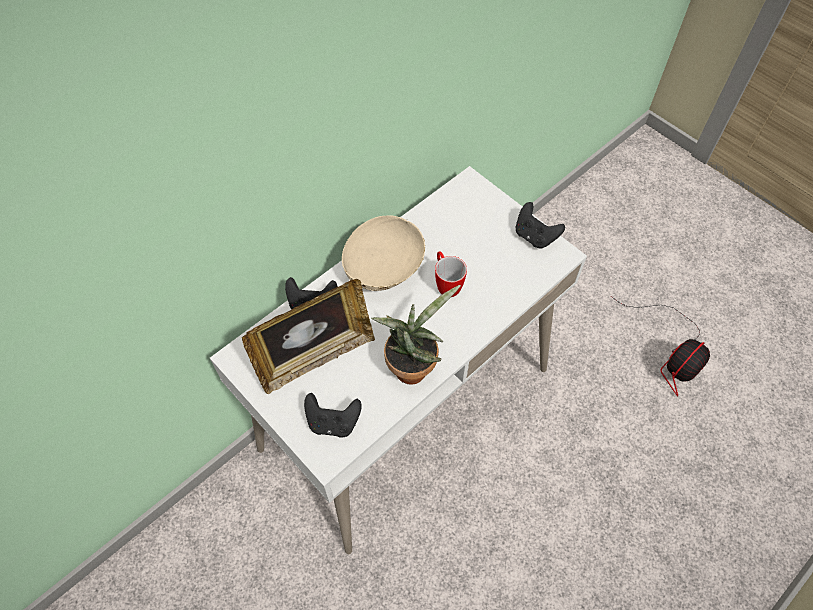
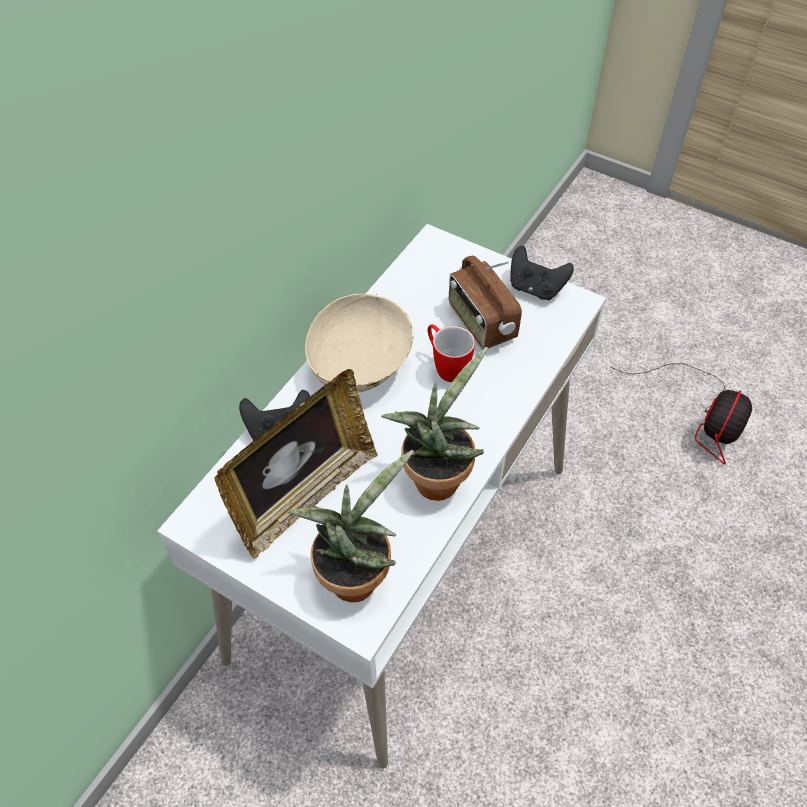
camera: 15 degrees left, 5 degrees down
(333, 422) = (355, 573): black game controller -> potted plant
(483, 255) = (480, 323): none -> radio

